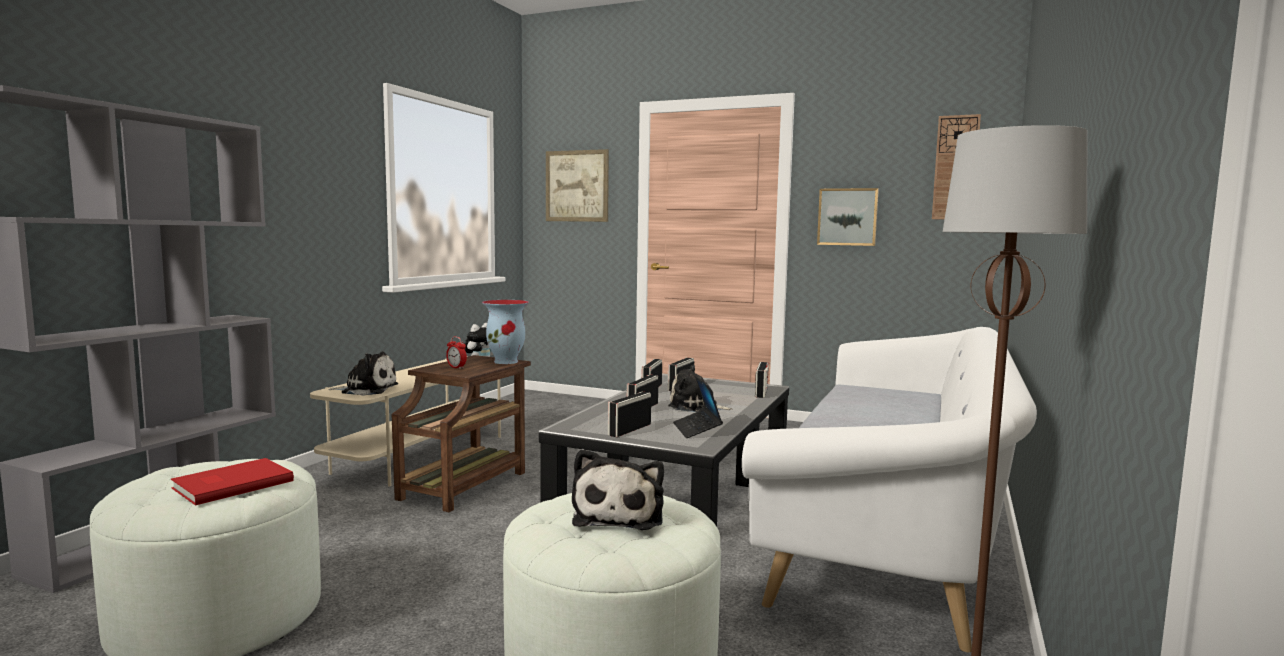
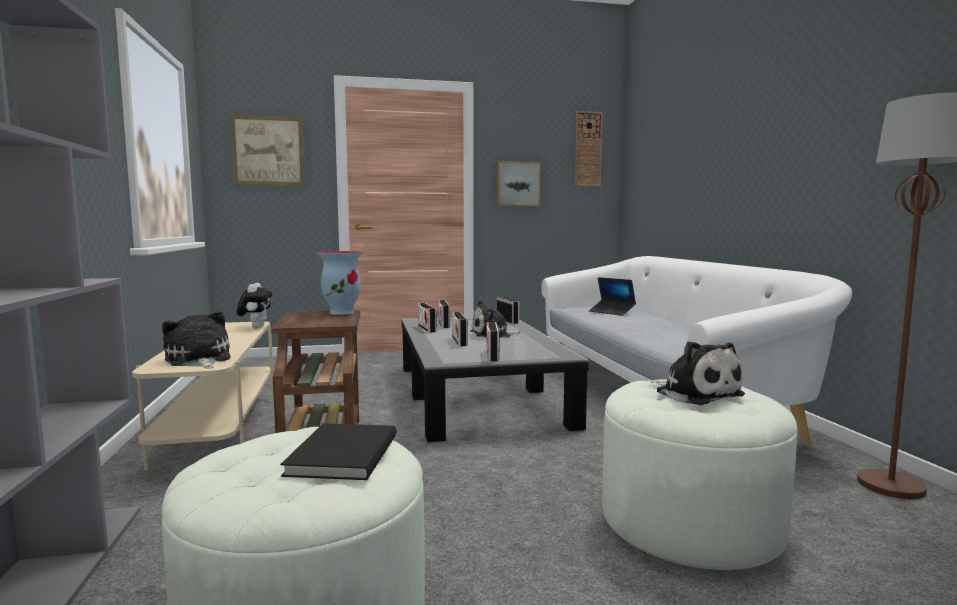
camera: 35 degrees left, 0 degrees up
(230, 484) = (339, 455): red book -> black book
(367, 389) = (198, 360): plush toy -> plush toy turned 90 degrees counterclockwise
(456, 368) = (314, 321): alarm clock -> none
(697, 429) = (535, 347): laptop -> laptop (612, 312)

